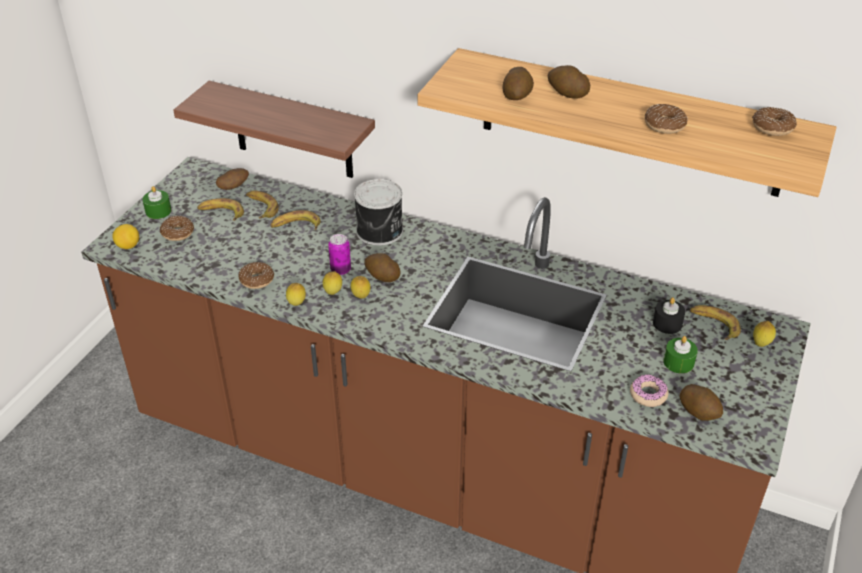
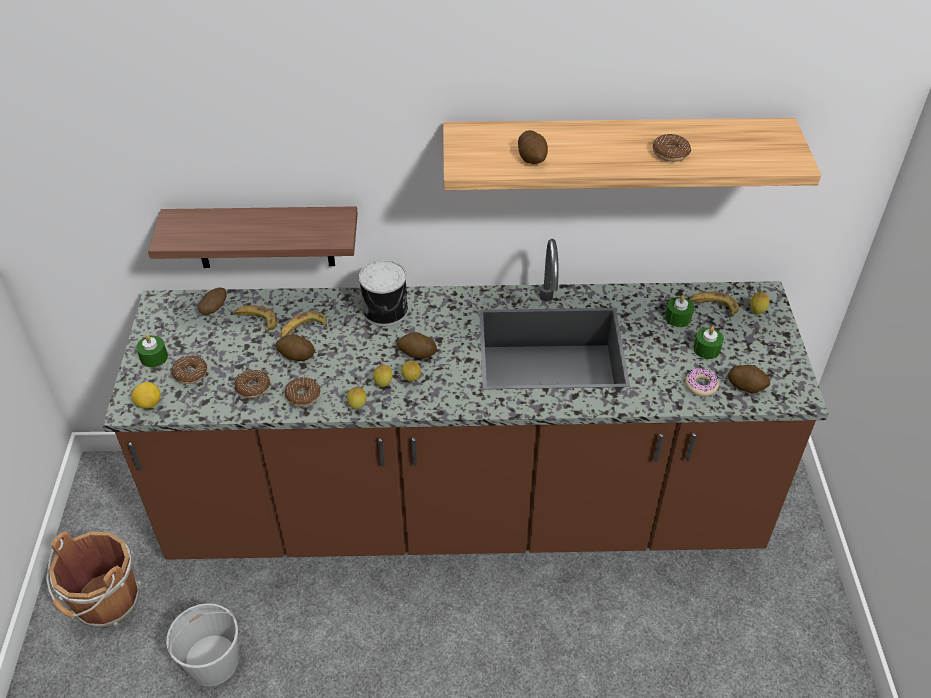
camera: 25 degrees left, 5 degrees up
(80, 434) = (105, 603): none -> brown bucket
(134, 516) = (213, 661): none -> white bucket
(221, 213) = (220, 339): banana -> none
(340, 270) = (375, 360): can -> none
(567, 94) = (571, 144): potato -> potato (296, 356)
(667, 323) = (678, 318): black candle -> green candle
(772, 127) = (752, 132): donut -> donut (253, 388)

